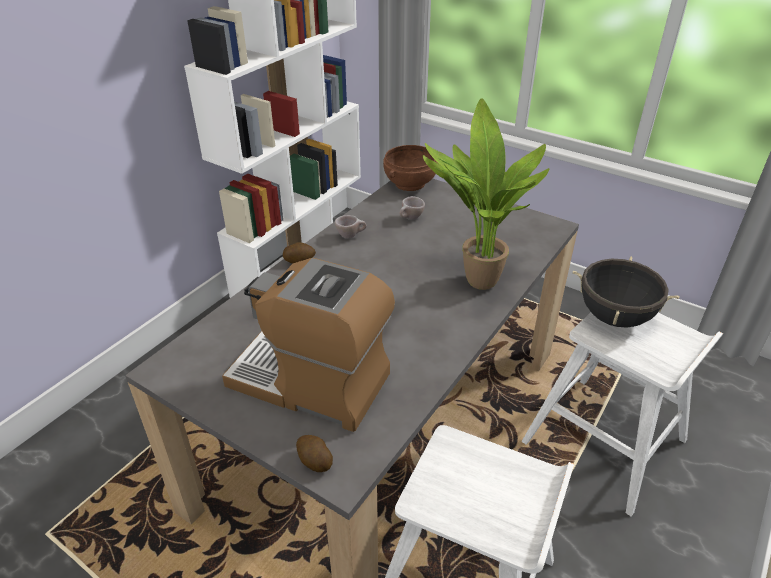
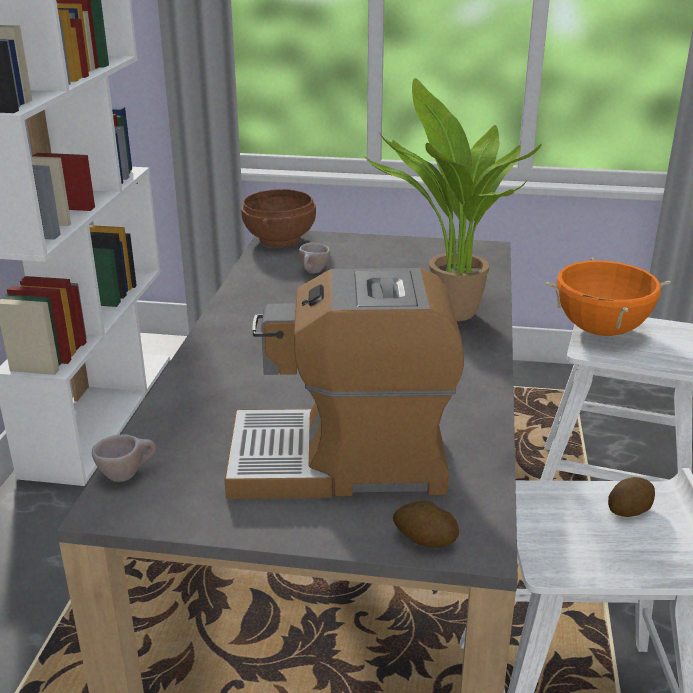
camera: 25 degrees left, 10 degrees down
(299, 261) = (206, 342): potato -> potato (629, 509)
(351, 236) = (252, 304): beige cup -> beige cup (127, 474)
(614, 317) = (601, 330): black cooking pot -> orange cooking pot

